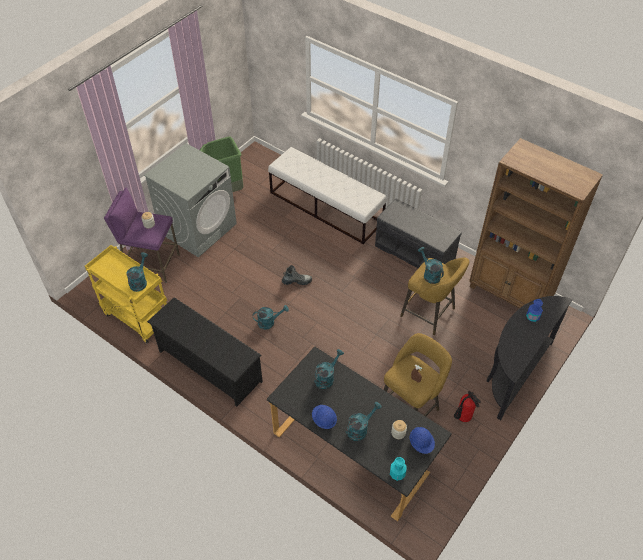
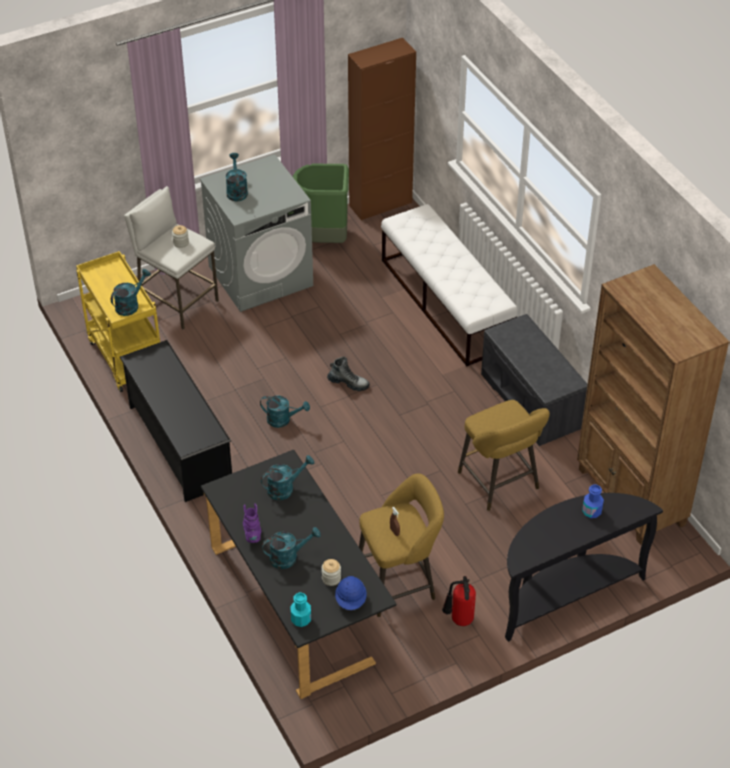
camera: 25 degrees right, 5 degrees down
(151, 264) = (177, 301): purple stool -> white stool
(248, 157) = (380, 204): none -> brown cabinet
(324, 420) = (252, 532): blue hard hat -> purple boot
(429, 274) = (497, 419): turquoise watering can -> turquoise watering can (236, 191)

